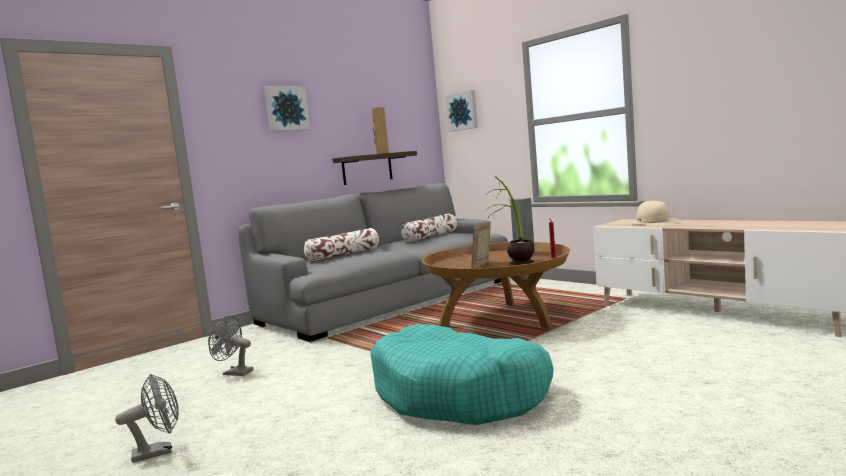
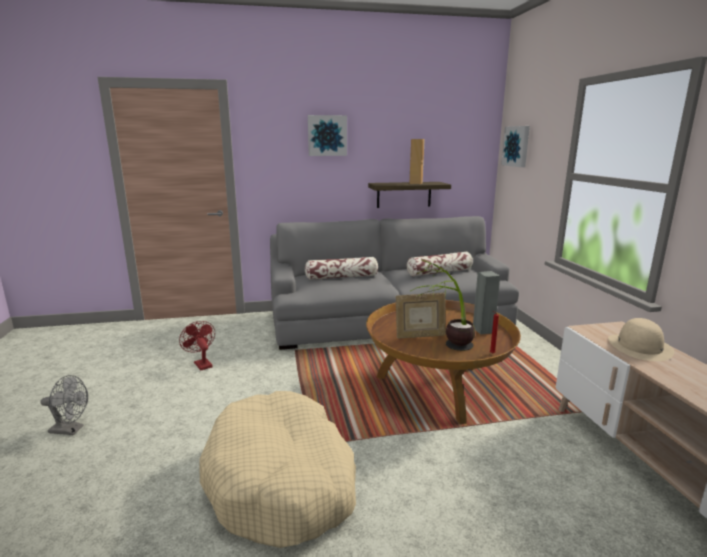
camera: 30 degrees right, 10 degrees up
(234, 373) = (201, 364): grey fan -> red fan
(460, 395) = (282, 481): turquoise dog bed -> beige dog bed
(482, 266) = (420, 336): picture frame -> picture frame turned 150 degrees counterclockwise

